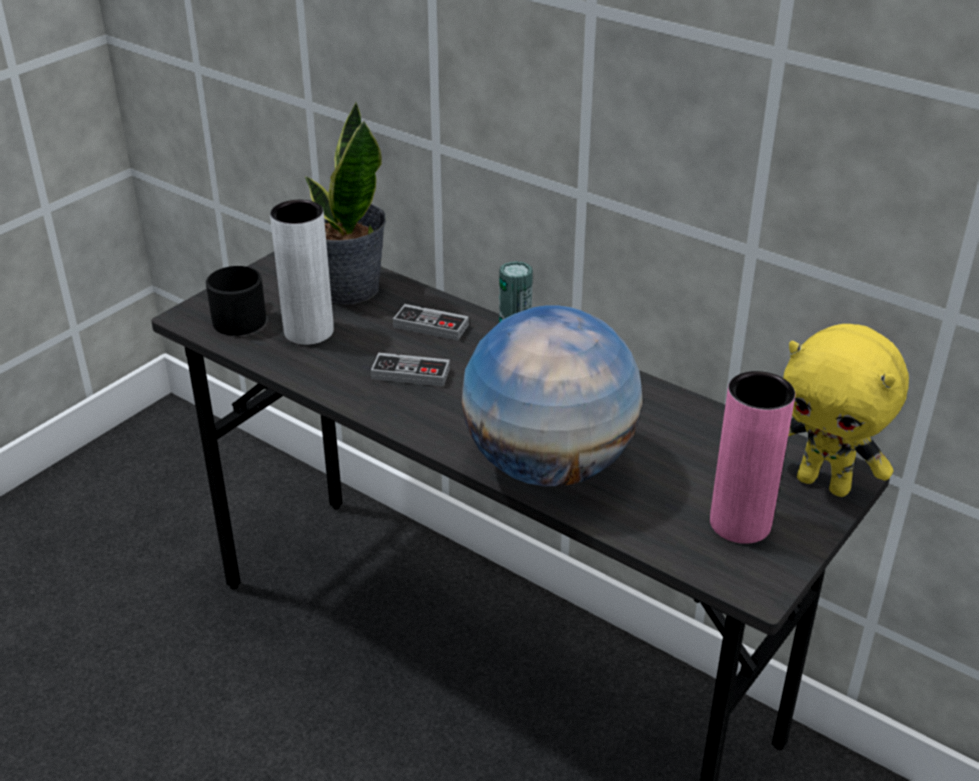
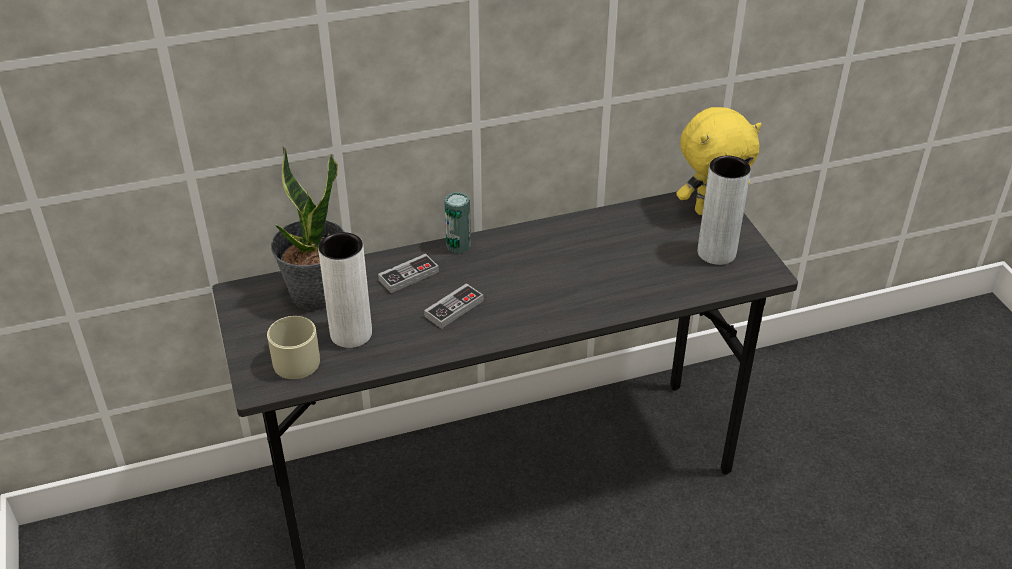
camera: 55 degrees left, 5 degrees up
(243, 317) = (293, 359): black mug -> beige mug
(549, 465) = (605, 295): globe -> none
(740, 523) = (716, 253): pink vase -> grey vase

